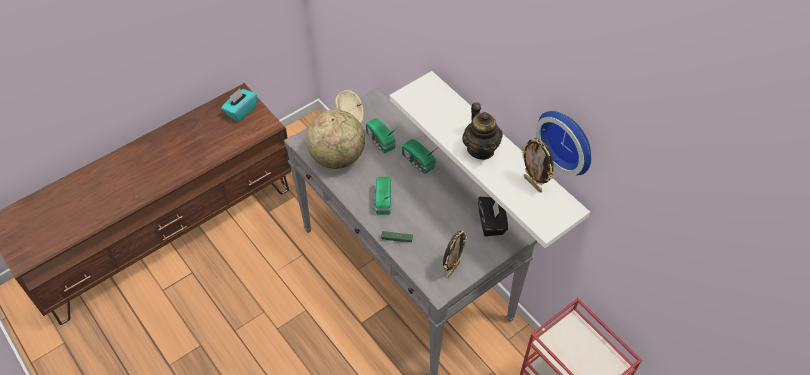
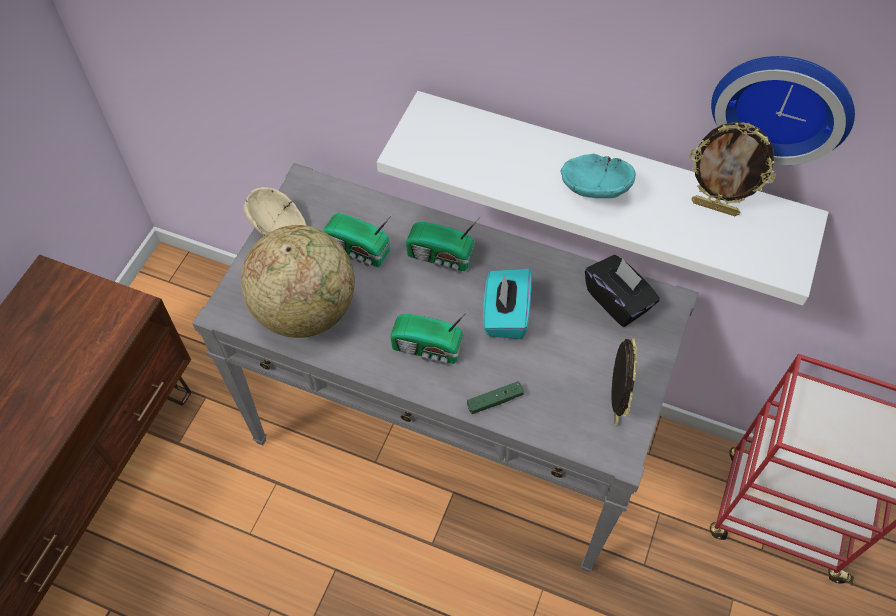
camera: 30 degrees left, 5 degrees up
(241, 111) = (64, 305): turquoise tissue box -> turquoise tissue box (505, 315)
(382, 201) = (428, 349): radio -> radio turned 45 degrees counterclockwise
(481, 149) = (593, 187): teapot -> turquoise bowl

